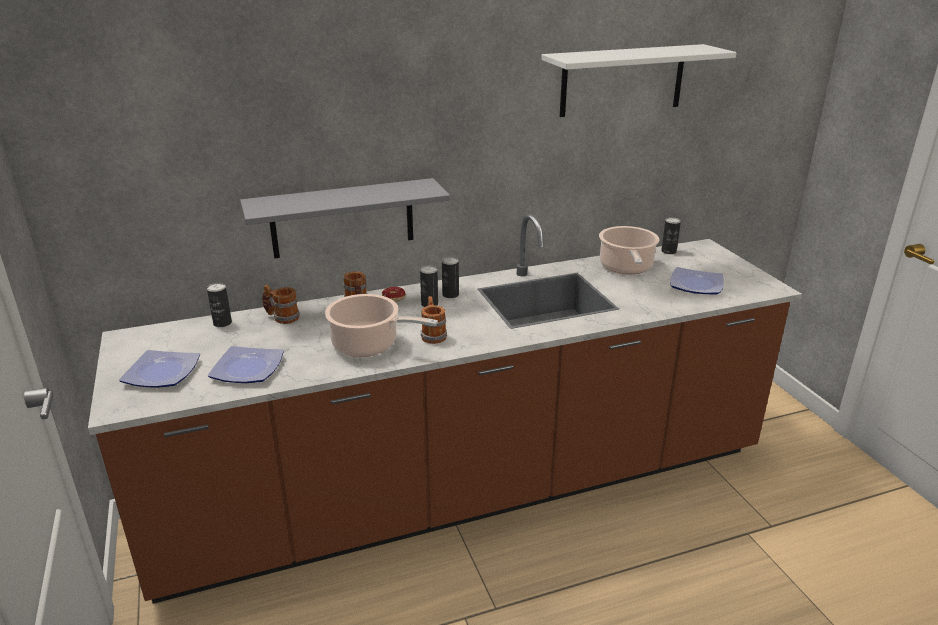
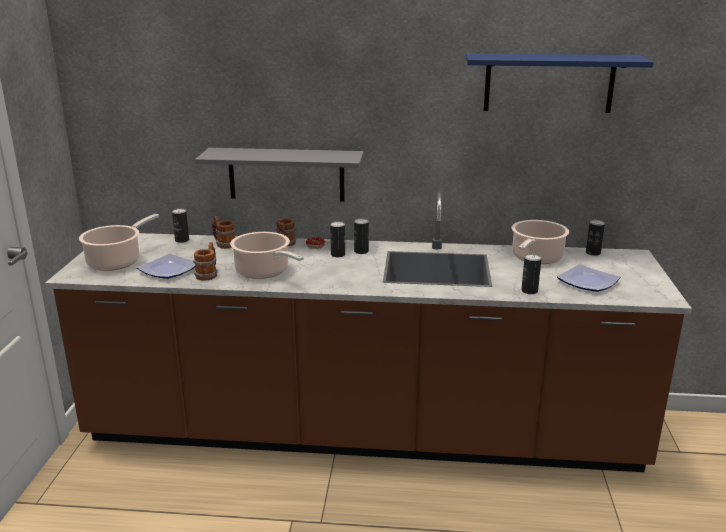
camera: 25 degrees right, 5 degrees down
(164, 372) = (117, 261): plate -> cooking pot
(433, 334) = (317, 274): mug -> mug (208, 274)
(622, 80) = (549, 83): white shelf -> blue shelf
(657, 306) = (529, 291): none -> can

